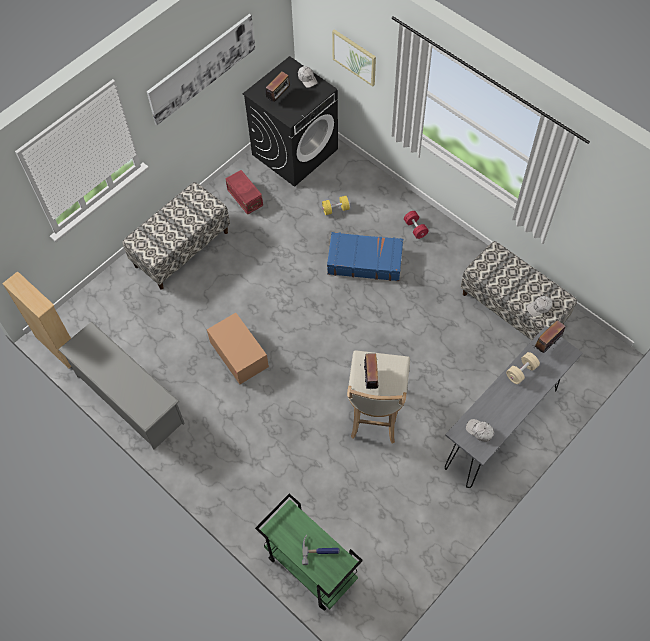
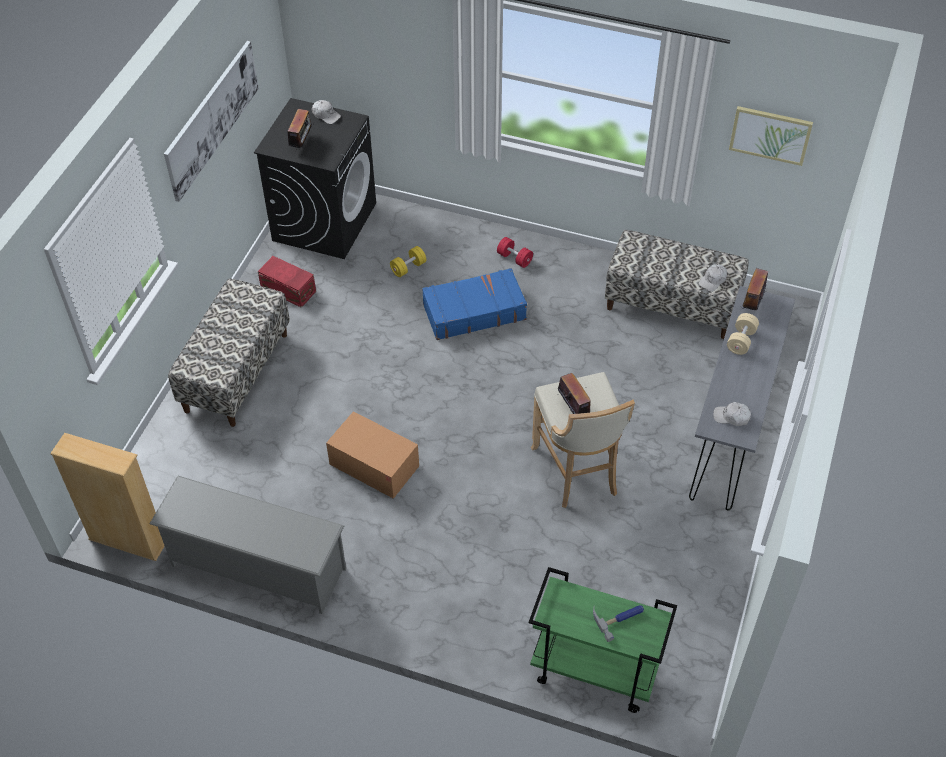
camera: 25 degrees left, 10 degrees down
(354, 57) = (385, 64): picture -> picture (770, 134)

